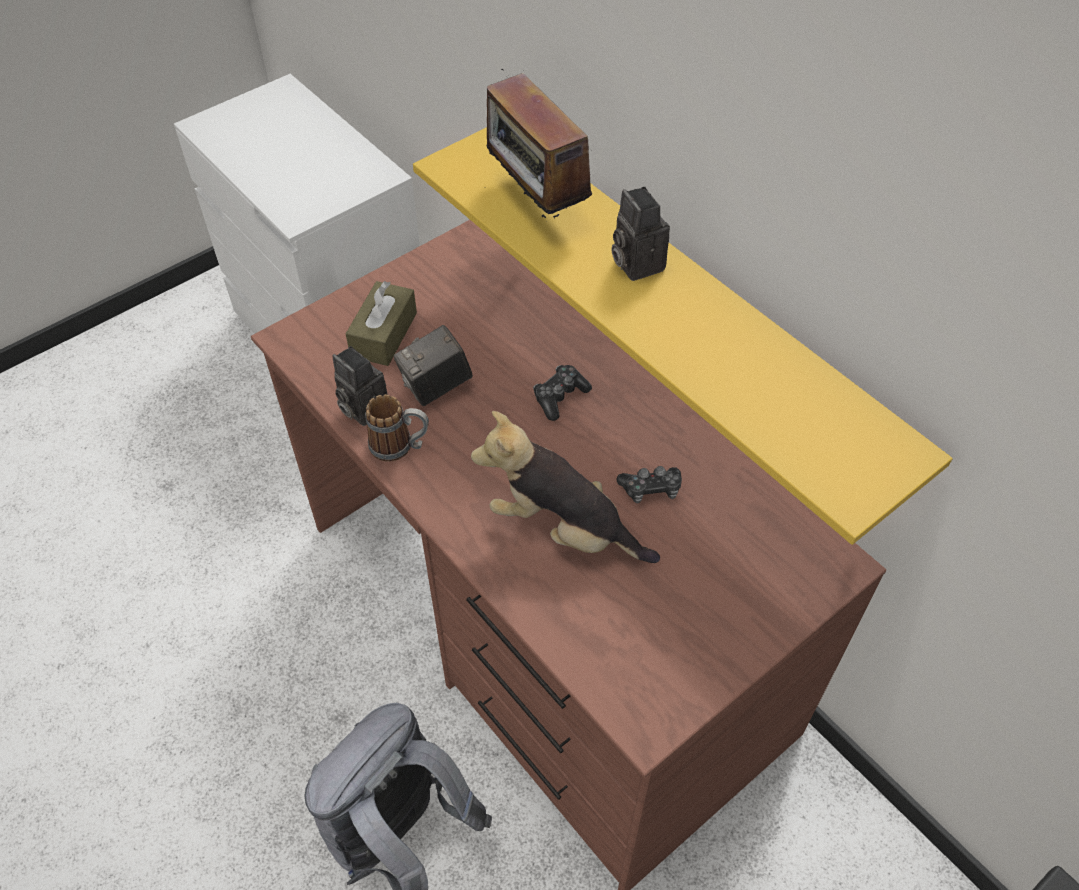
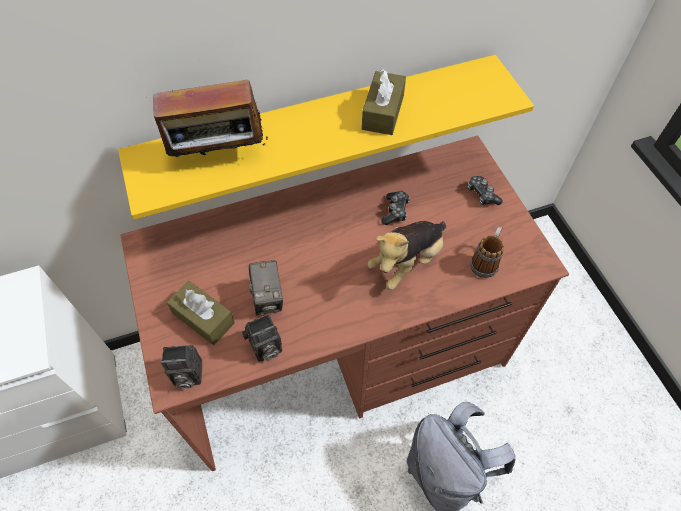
camera: 70 degrees left, 5 degrees up
(400, 447) = (310, 333): mug -> mug (485, 261)
(559, 397) = (308, 233): game controller -> game controller (482, 194)
(635, 263) = (302, 125): camera -> camera (186, 375)
(713, 341) = (383, 112): none -> brown tissue box

